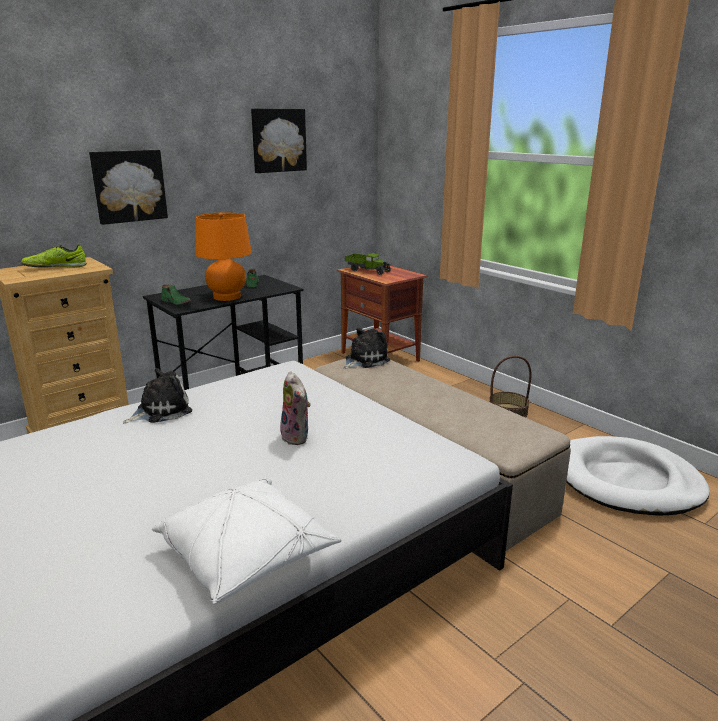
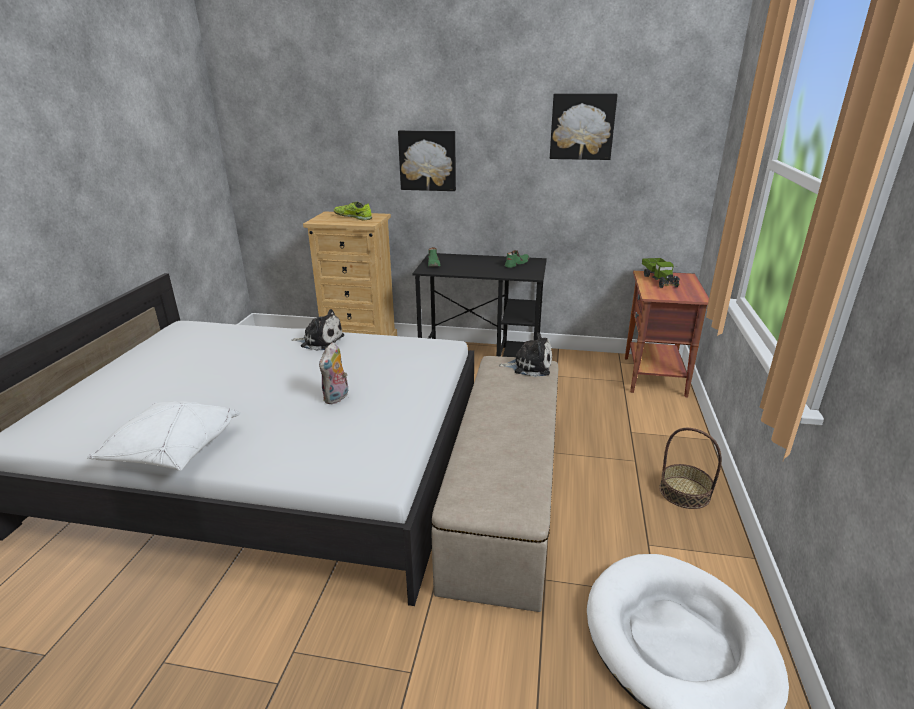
camera: 50 degrees right, 5 degrees up
(227, 297) = (472, 270): orange table lamp -> none

